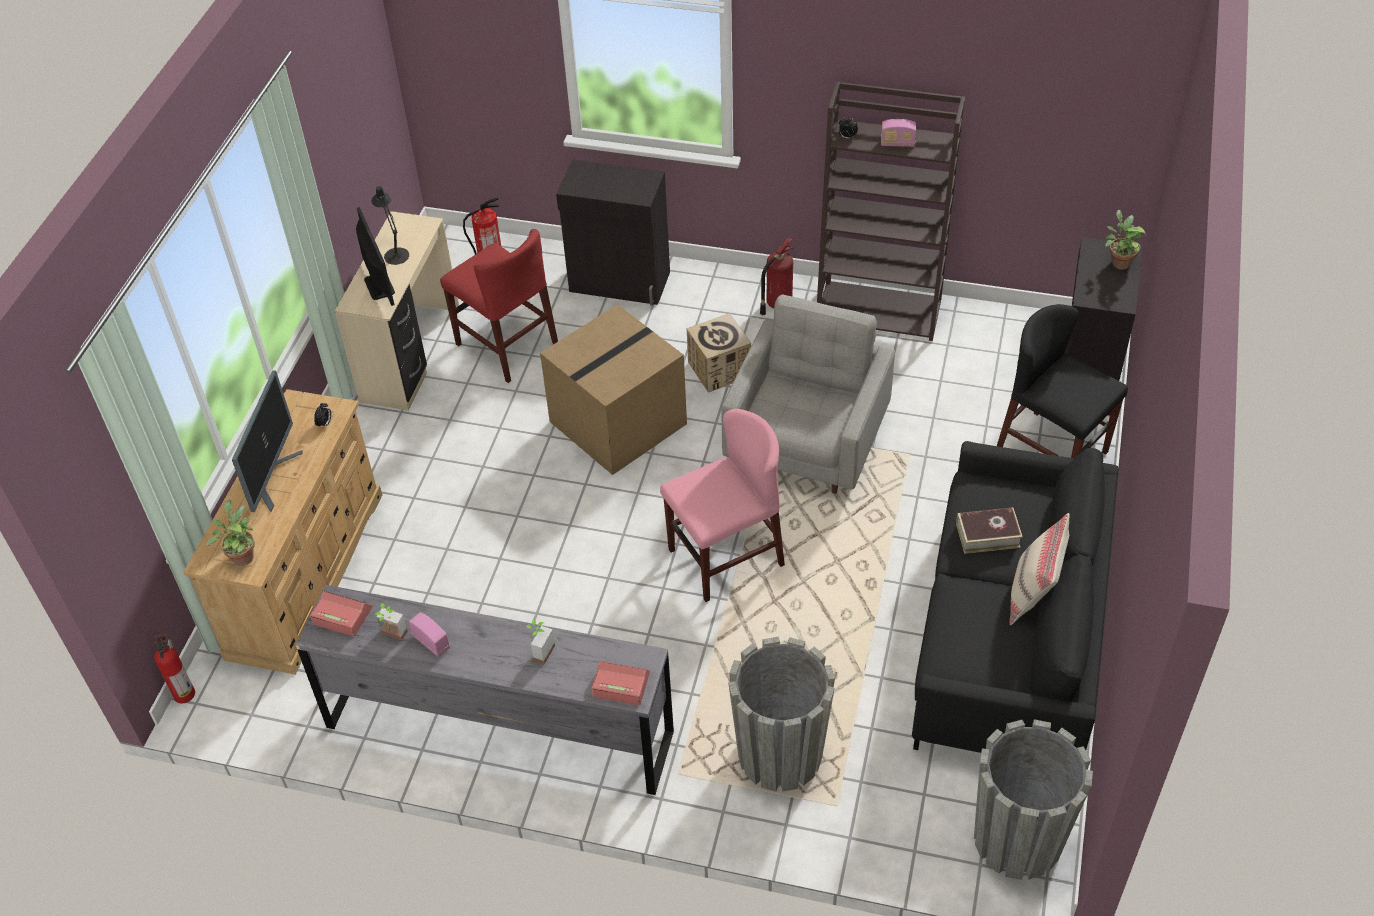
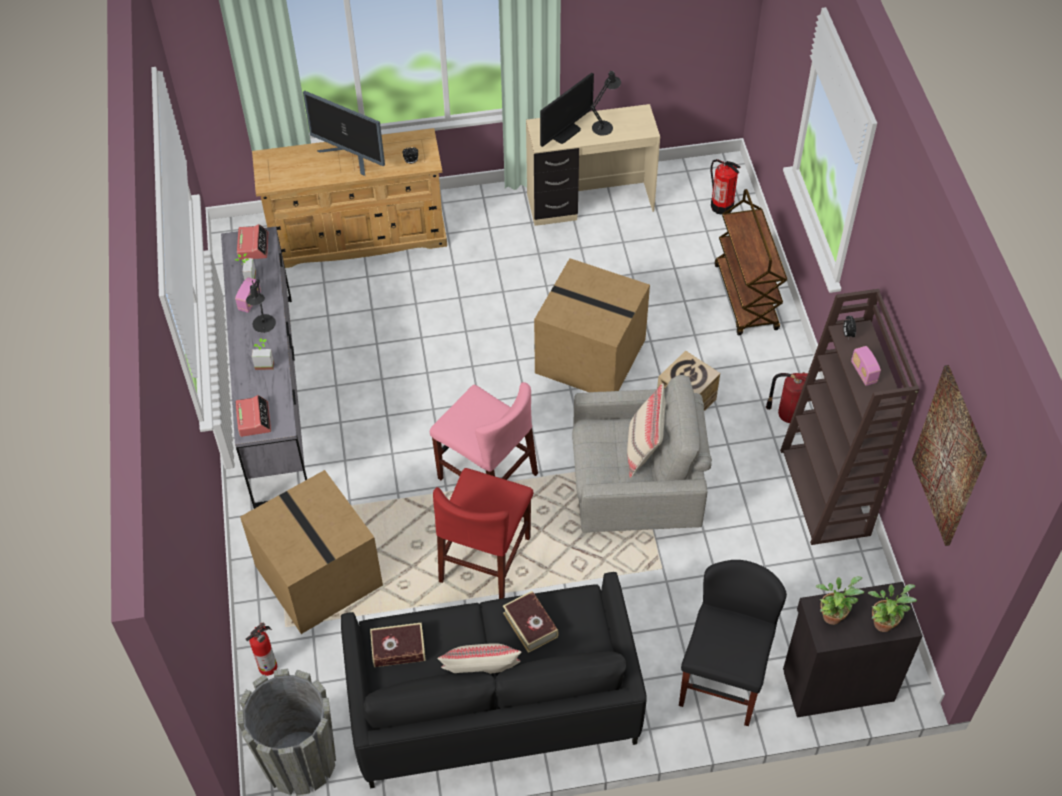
camera: 65 degrees right, 5 degrees up
(184, 693) = (237, 220): fire extinguisher -> fire extinguisher (269, 666)
(241, 556) = (276, 172): potted plant -> potted plant (833, 614)
(272, 477) = (350, 157): monitor -> monitor turned 45 degrees clockwise
(481, 638) = (264, 326): none -> black table lamp
(506, 345) = (633, 255): red chair -> red chair (485, 559)
(620, 283) = (746, 298): black cabinet -> brown cart
(779, 755) = (316, 575): grey planter -> cardboard box
(807, 388) = (644, 450): none -> beige pillow
(972, 656) = (398, 648): none -> book
(1040, 109) = (949, 457): none -> picture

